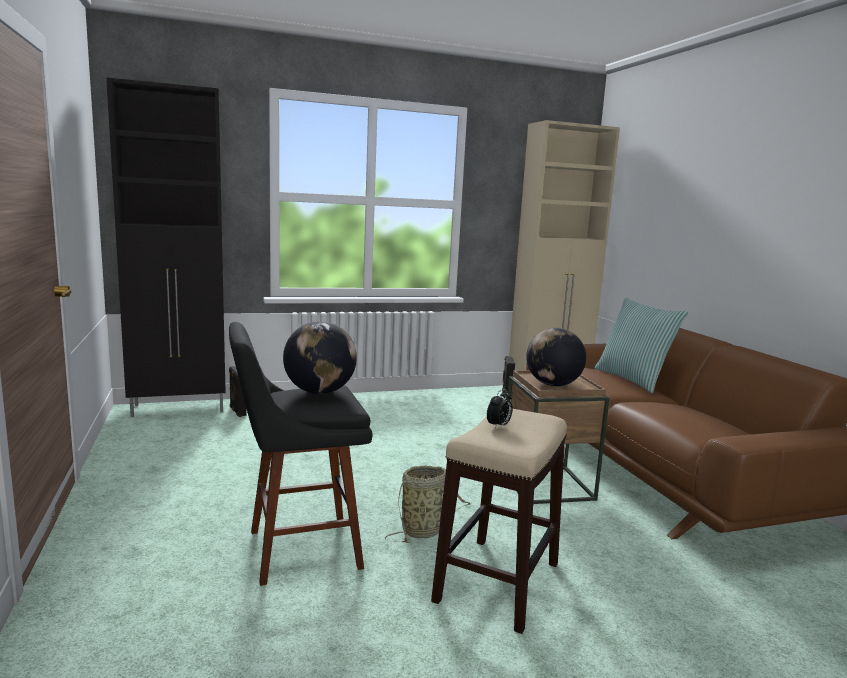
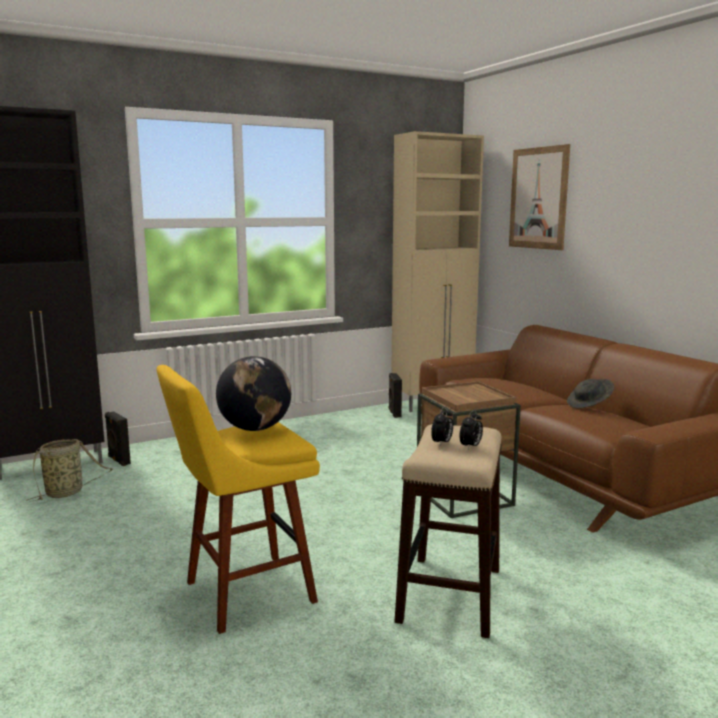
camera: 10 degrees left, 0 degrees up
(297, 550) = (243, 594): black stool -> yellow stool
(424, 530) = (363, 556): basket -> basket (67, 493)
(526, 433) = (470, 446): none -> alarm clock
(553, 385) = (465, 397): globe -> none
(633, 380) = (528, 385): pillow -> none
(667, 191) = (538, 198): none -> picture
(690, 406) = (589, 405): none -> grey hat

